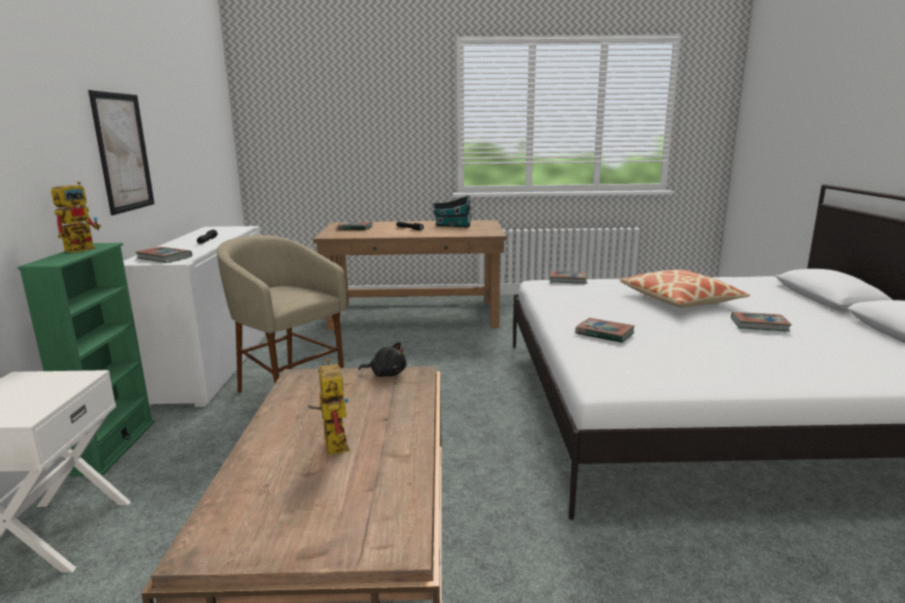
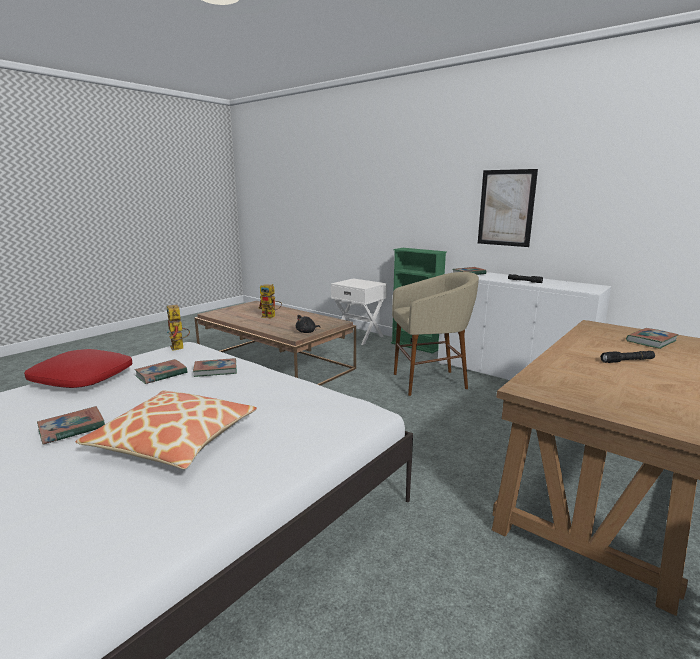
camera: 130 degrees right, 0 degrees up
(84, 248) = (428, 250): toy robot -> toy robot (179, 348)
(451, 226) = (642, 389): toy house -> none
(568, 280) = (344, 424): book -> book (161, 374)
(767, 372) = (82, 379): none -> red pillow

